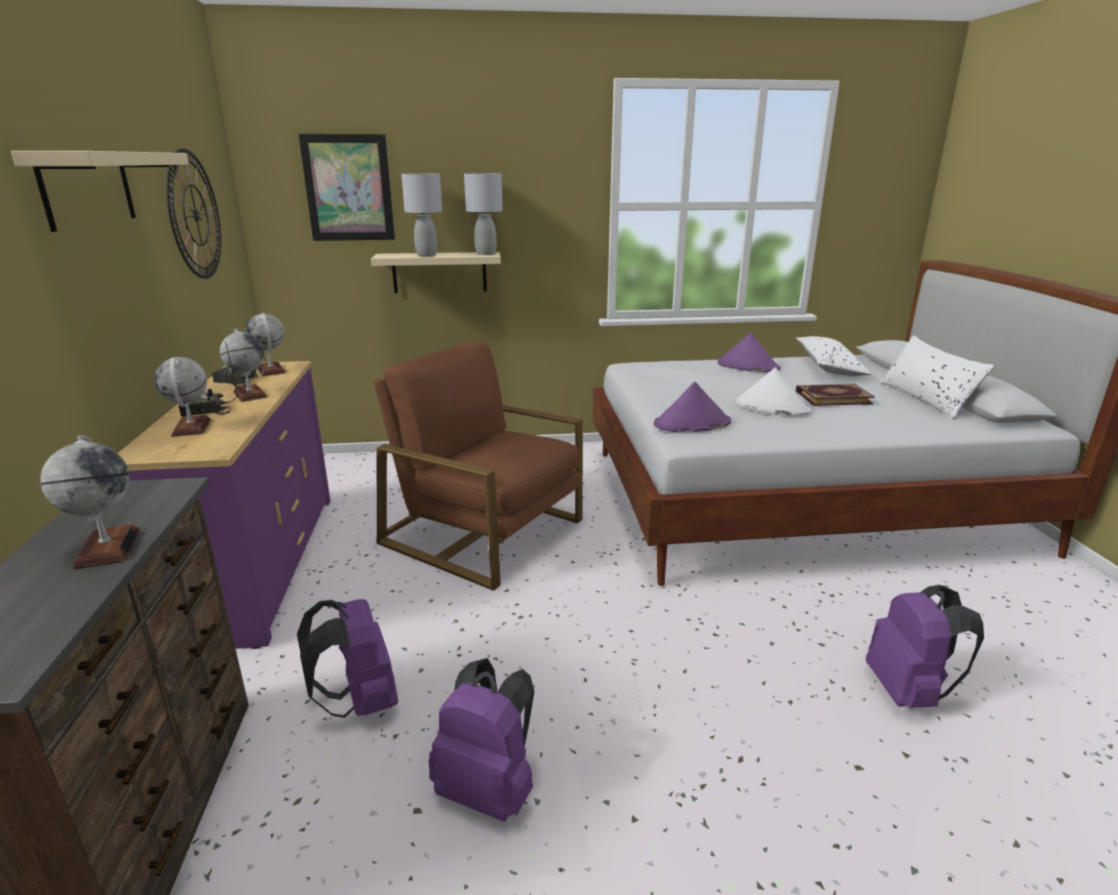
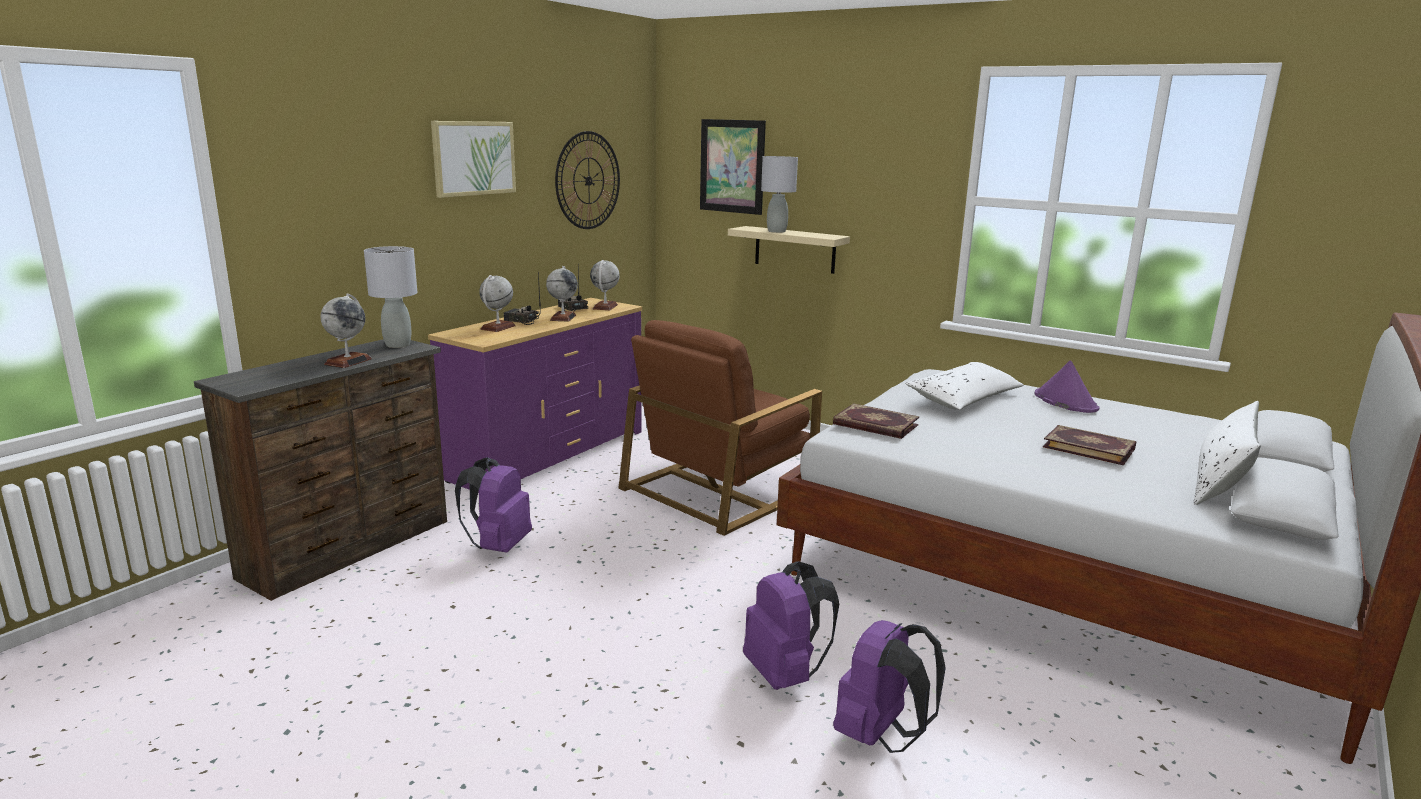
camera: 40 degrees right, 5 degrees down
(87, 188) = (473, 158): beige shelf -> picture
(485, 254) = (828, 236): grey table lamp -> grey table lamp (398, 345)
(485, 531) = (718, 488): brown armchair -> brown armchair turned 120 degrees counterclockwise
(489, 789) = (499, 618): purple backpack -> purple backpack (785, 674)
(692, 424) = (875, 425): purple hat -> book
(771, 407) = (991, 436): white hat -> none
(829, 367) = (1176, 426): white pillow -> white pillow (964, 398)

